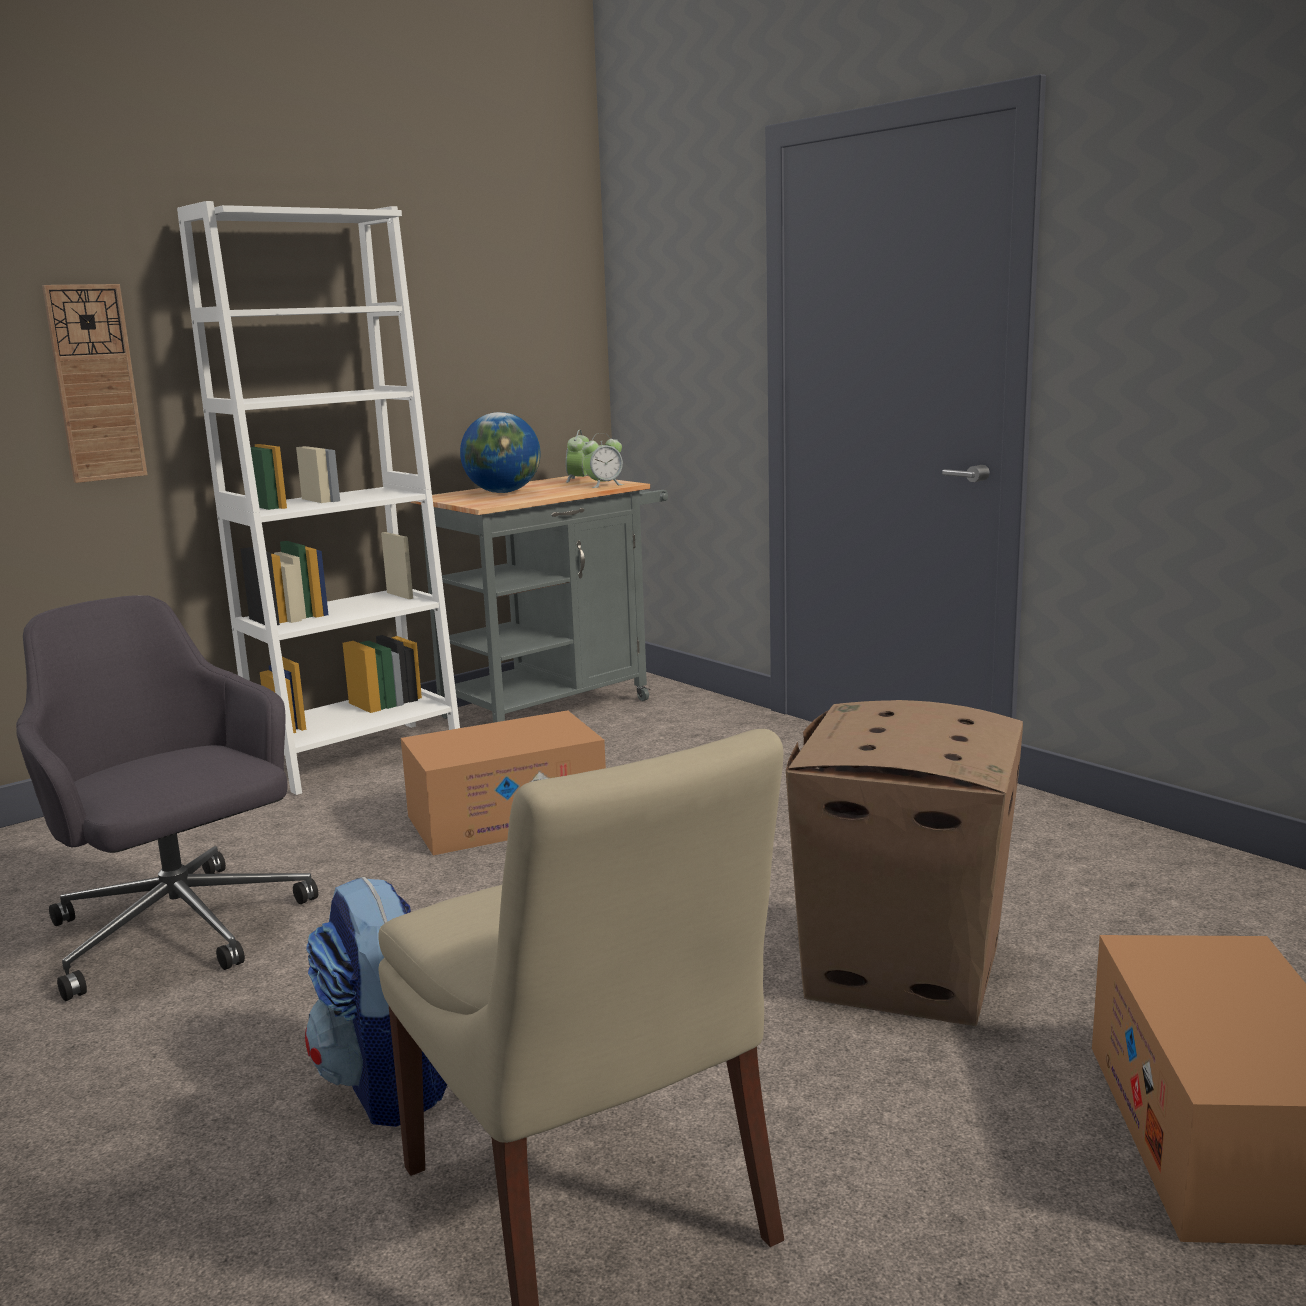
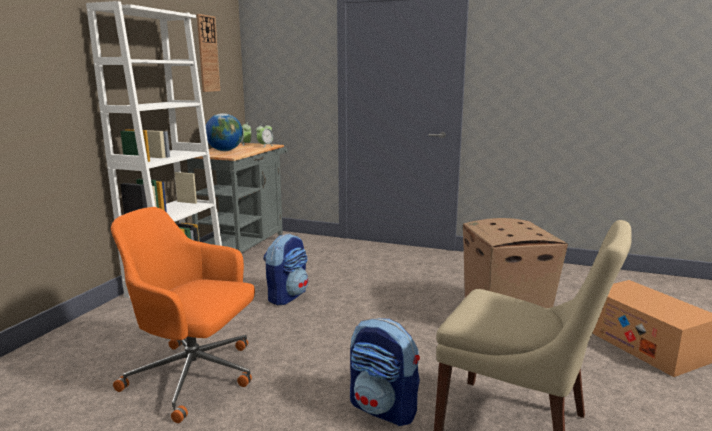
camera: 30 degrees left, 0 degrees up
(95, 383) = (47, 96): wall clock -> wall clock (208, 54)
(180, 931) = (195, 376): grey office chair -> orange office chair
(506, 818) = (287, 296): cardboard box -> backpack

